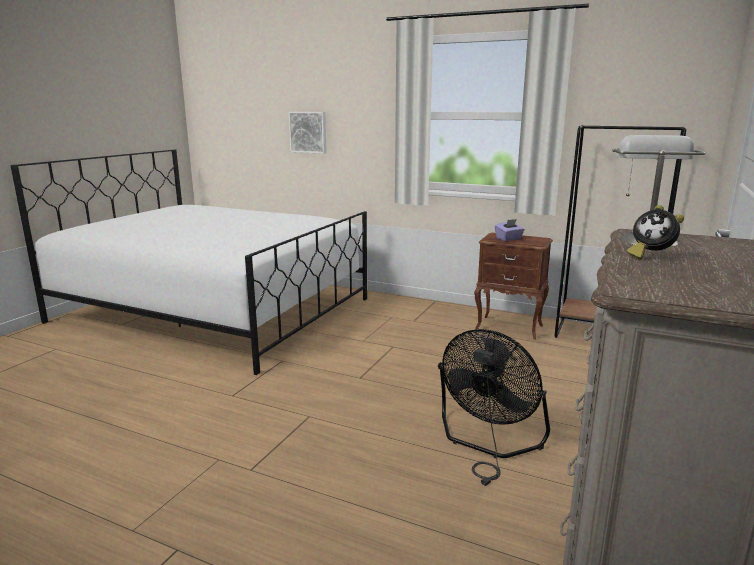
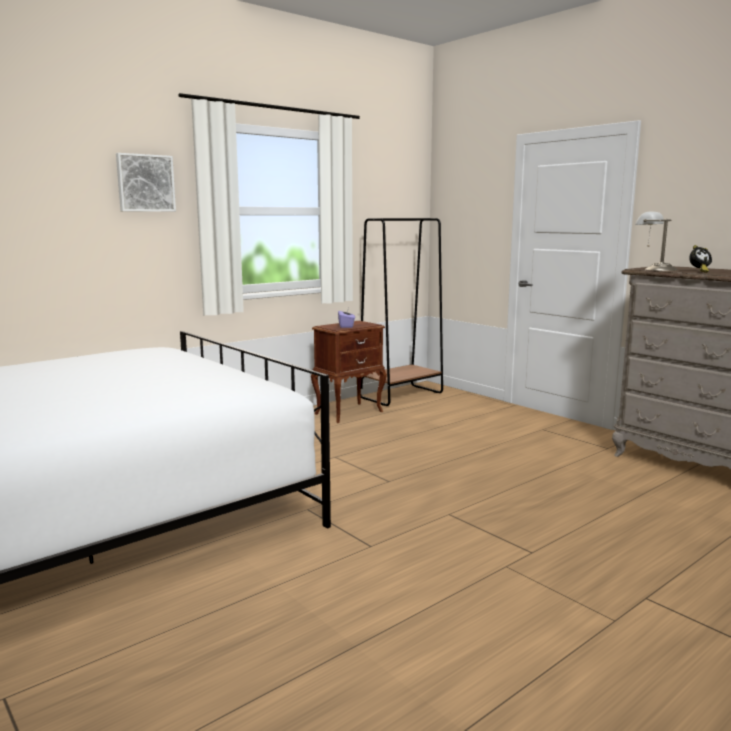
camera: 65 degrees left, 5 degrees down
(308, 132) = (52, 236): picture -> picture (145, 183)
(485, 443) = (533, 462): black fan -> none

